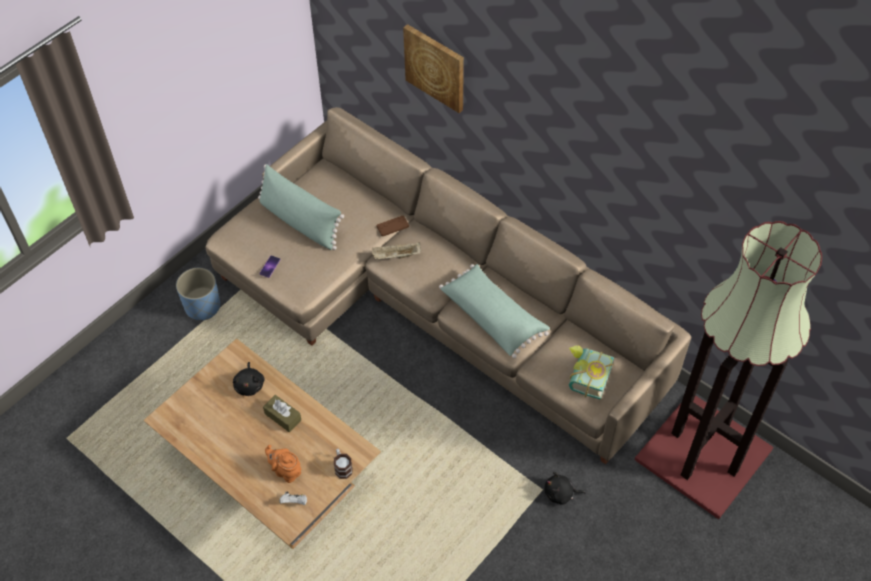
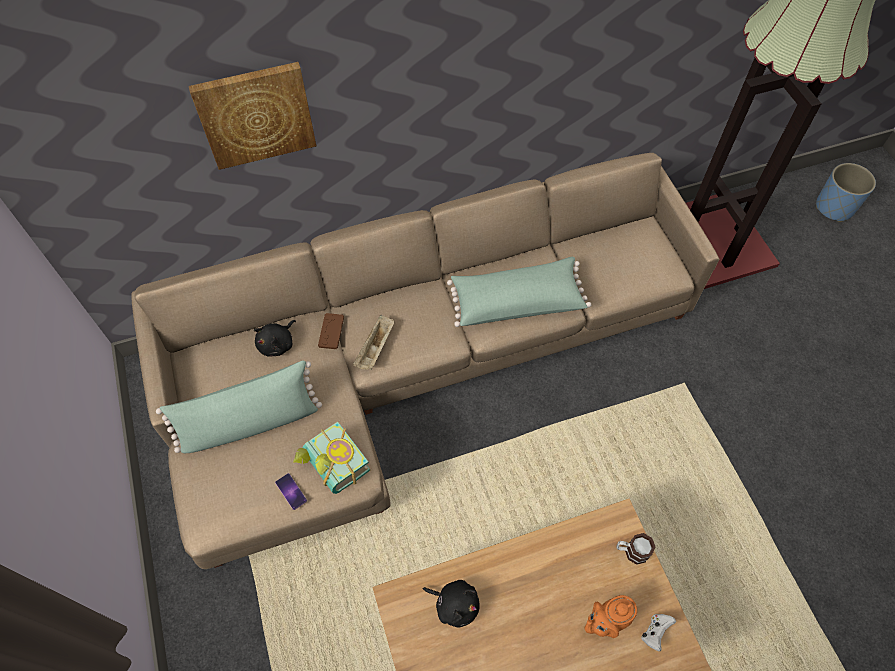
camera: 60 degrees left, 5 degrees up
(202, 306) = (239, 613): blue planter -> blue planter (834, 207)
(283, 417) = (525, 586): brown tissue box -> none
(560, 493) = (695, 370): black plush toy -> black plush toy (277, 344)
(585, 377) = (638, 263): book -> book (332, 467)

